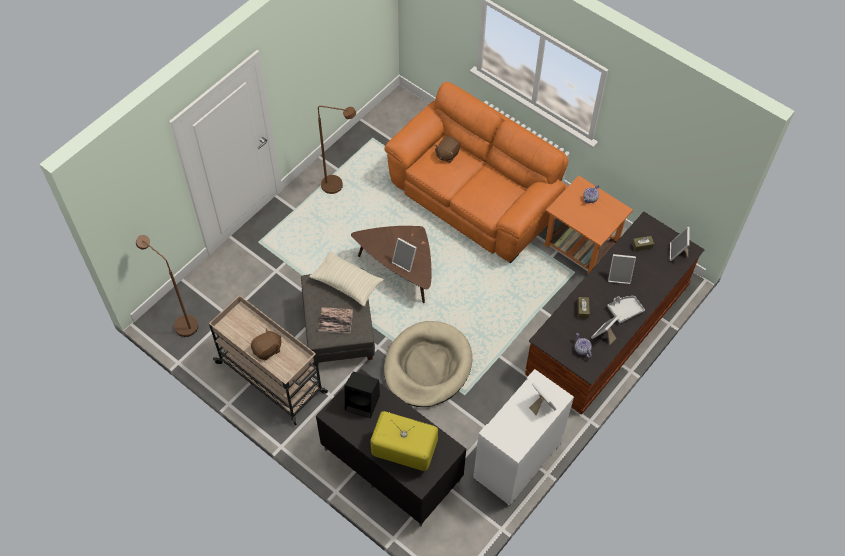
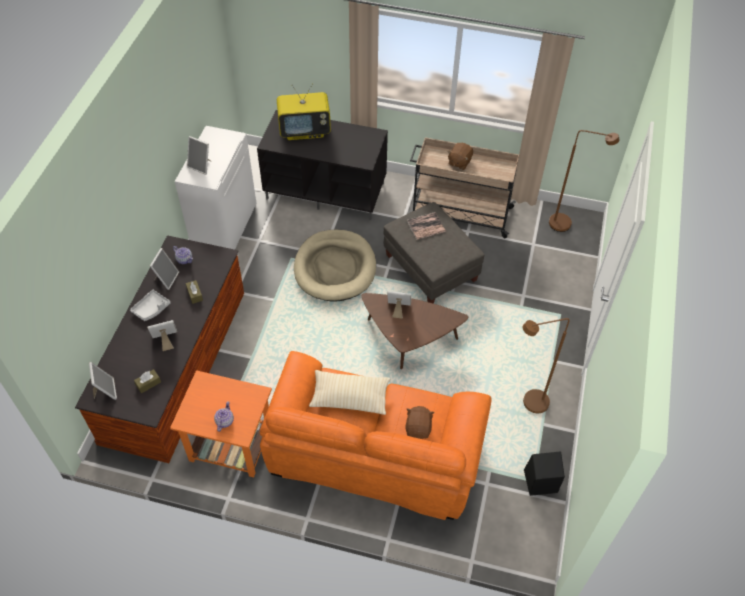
camera: 155 degrees right, 5 degrees down
(347, 283) = (437, 260): beige pillow -> beige pillow (350, 398)
(363, 402) = (355, 149): black speaker -> black speaker (539, 481)

